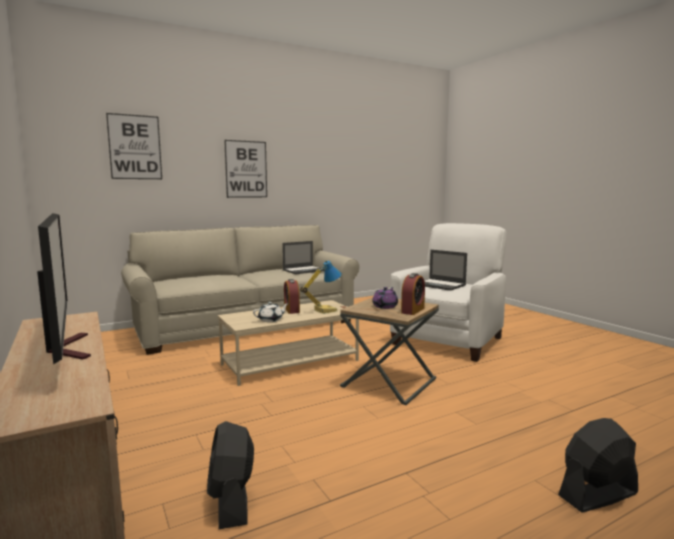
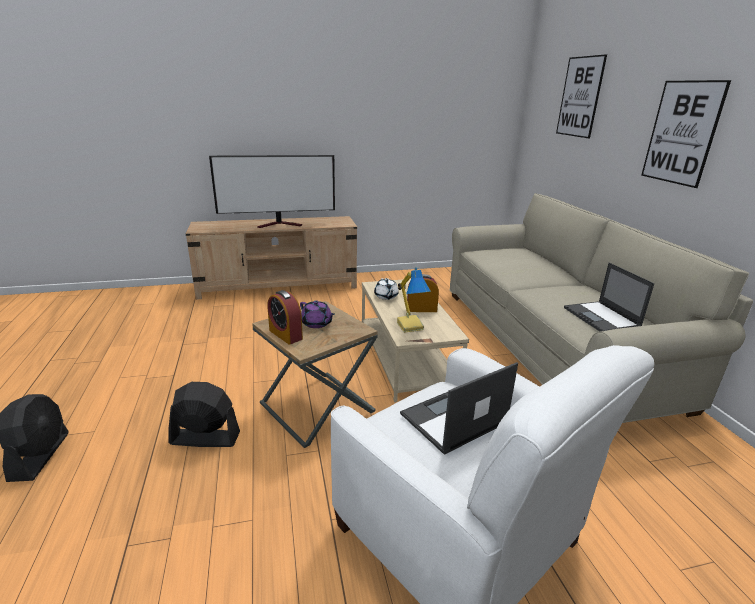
camera: 105 degrees right, 15 degrees up
(231, 501) = (215, 319): black fan -> black fan (205, 438)

